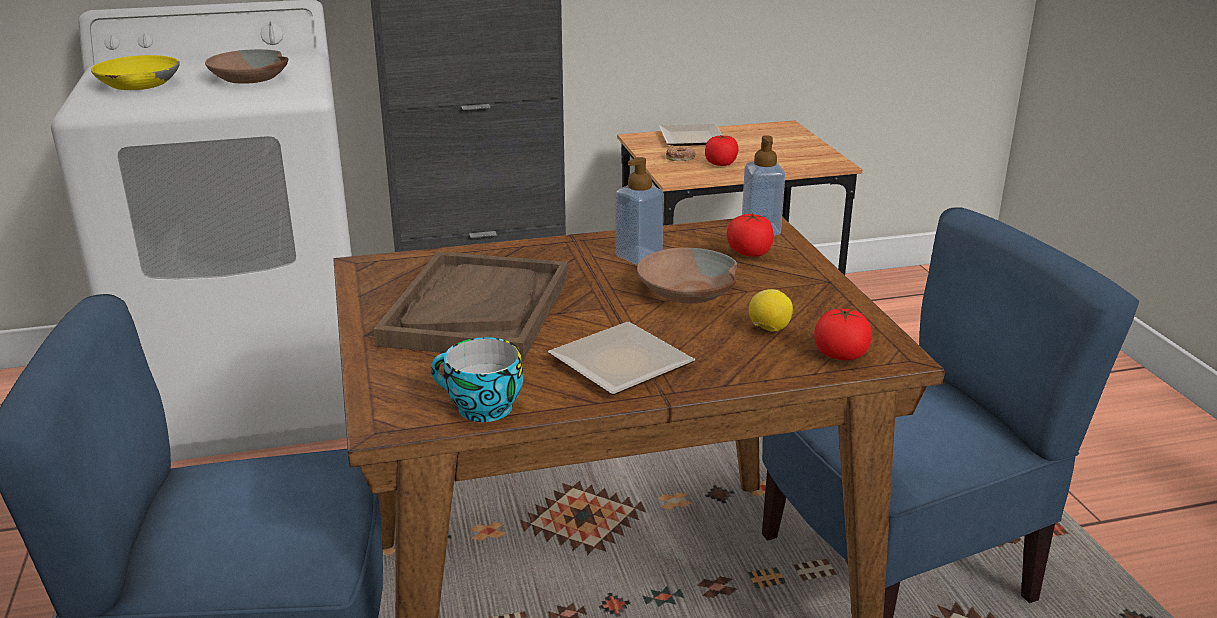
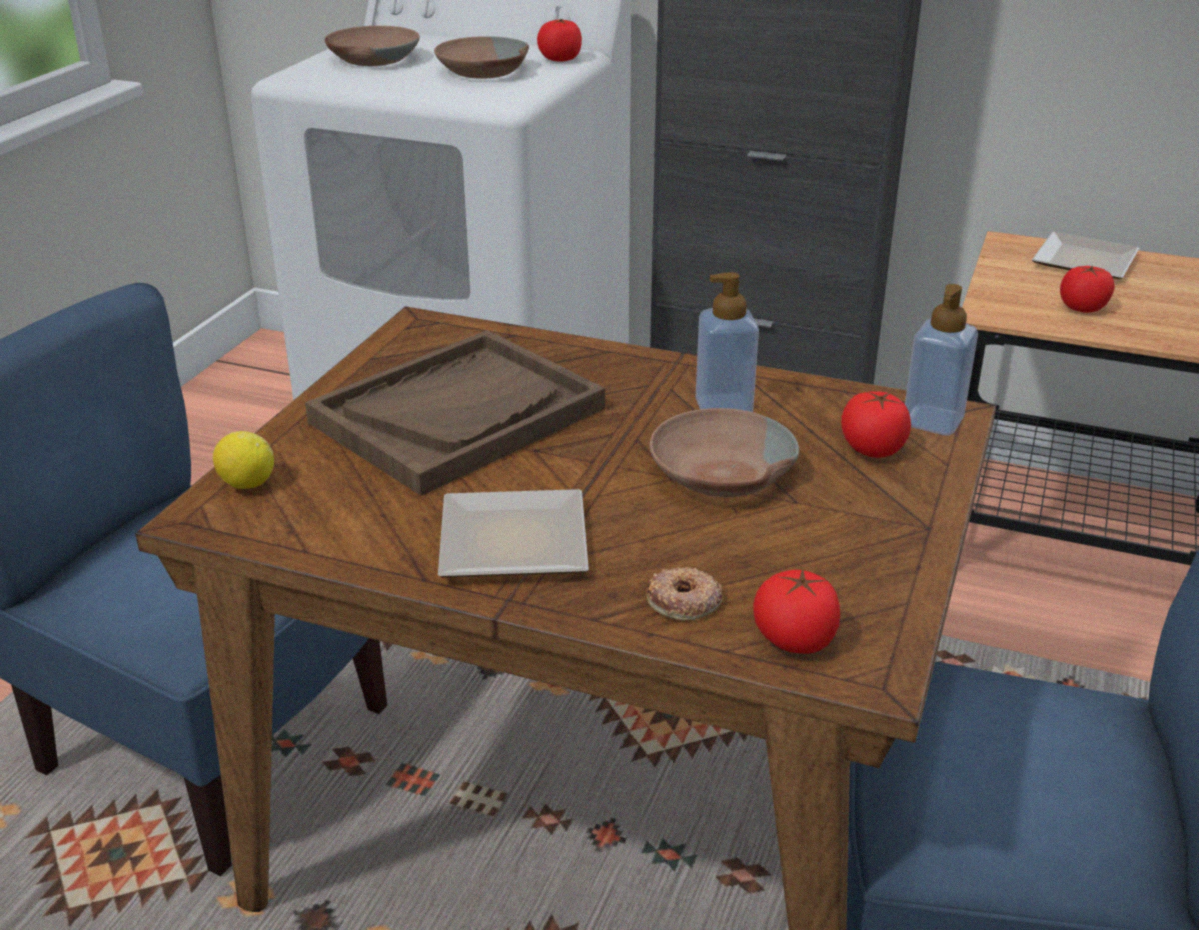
camera: 35 degrees right, 5 degrees up
(137, 84) = (372, 59): yellow bowl -> brown bowl
(297, 61) = (560, 59): none -> tomato
(480, 409) = (305, 536): cup -> none
(681, 157) = (1034, 285): donut -> donut (684, 601)
(769, 329) = (750, 565): lemon -> lemon (246, 484)

